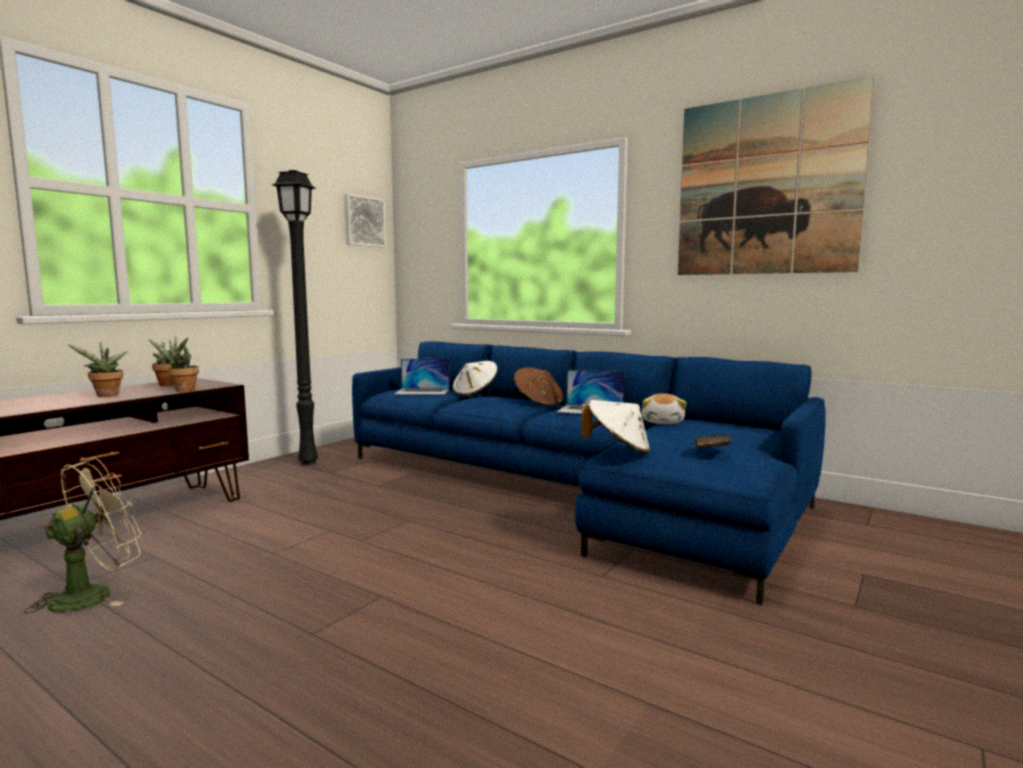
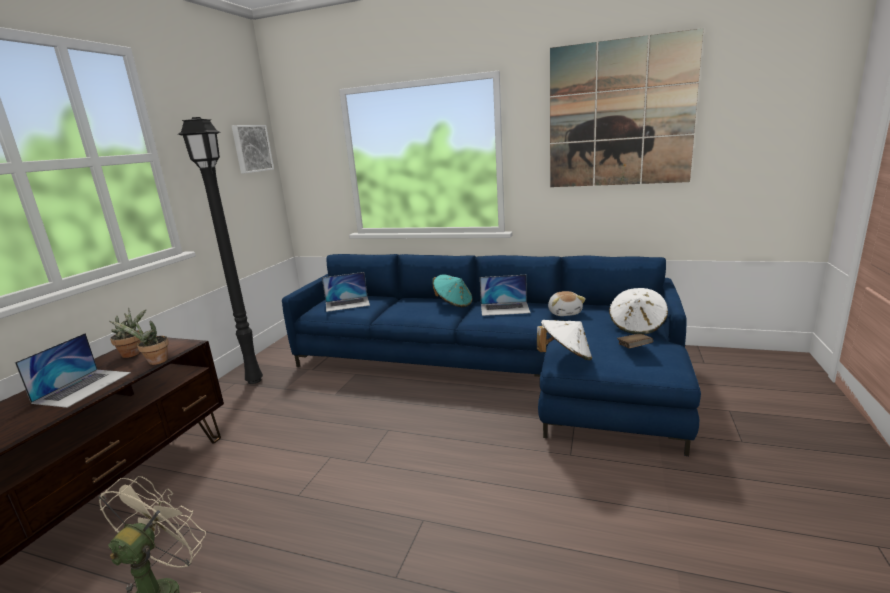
camera: 15 degrees left, 10 degrees up
(106, 396) = (83, 387): potted plant -> laptop
(475, 393) = (393, 299): white hat -> white hat (637, 326)
(538, 403) = (453, 303): brown hat -> turquoise hat

